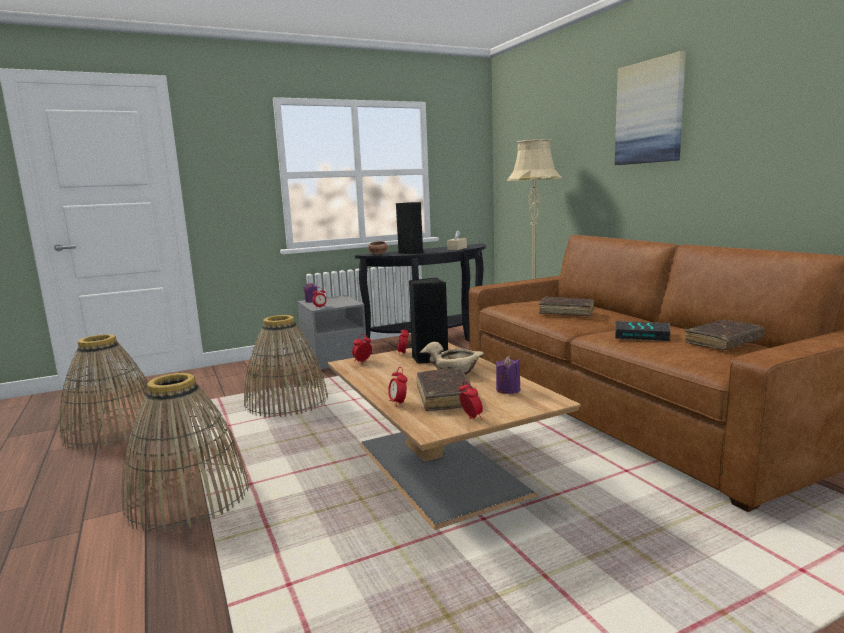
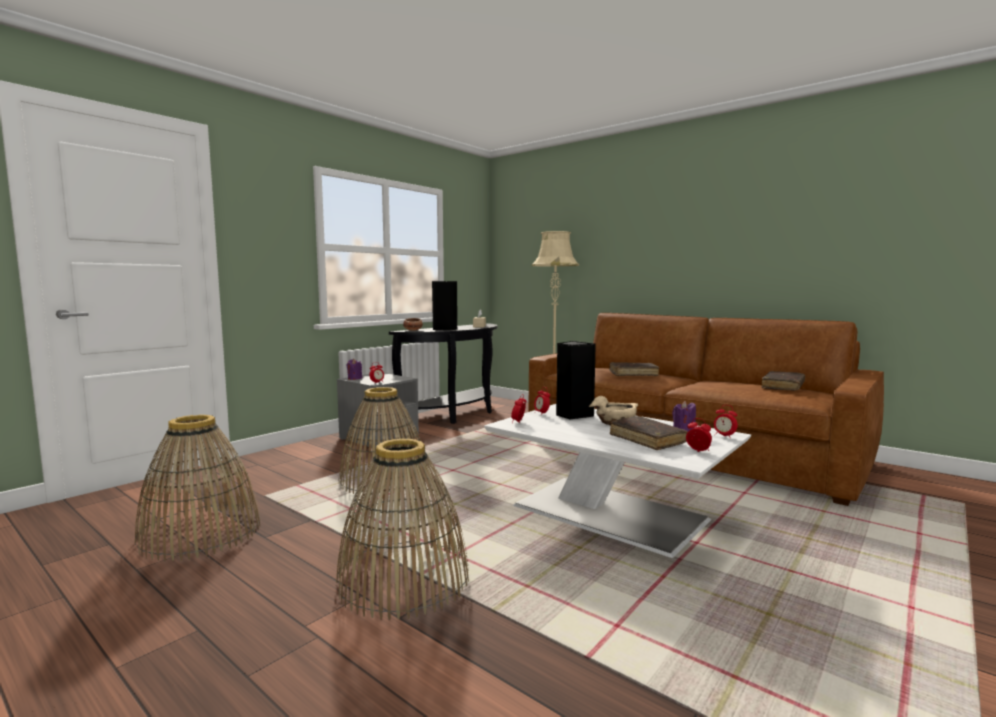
camera: 25 degrees left, 5 degrees down
(398, 403) = (620, 448): alarm clock -> alarm clock (724, 436)
(441, 470) = (612, 514): brown coffee table -> white coffee table
(642, 335) = (722, 385): book -> none
(649, 112) = (663, 216): picture -> none

